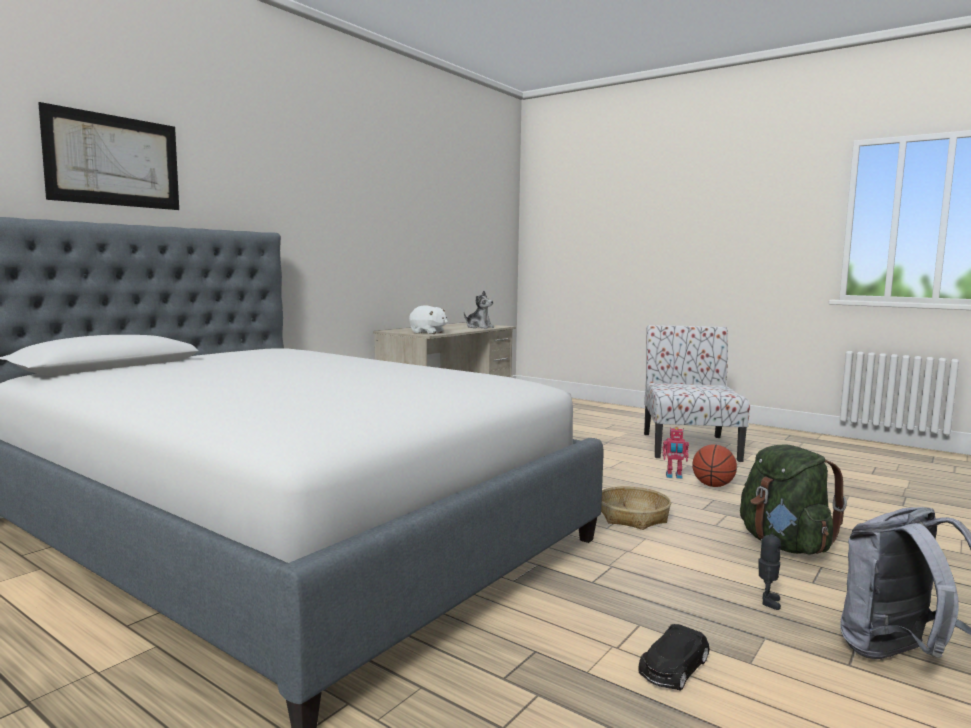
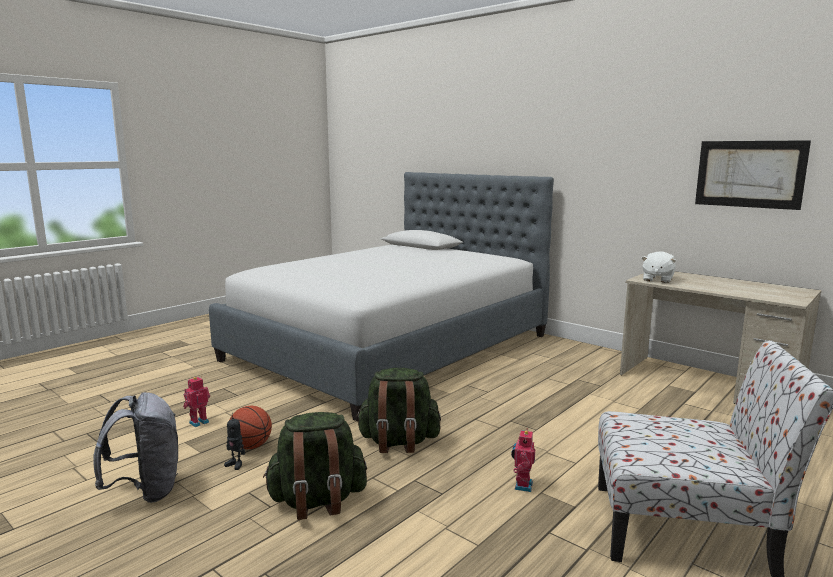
camera: 95 degrees right, 5 degrees up
(114, 160) = (470, 138): picture -> picture (749, 174)
(479, 327) = (754, 293): plush toy -> none
(633, 517) = (398, 442): basket -> green backpack
(673, 668) = (198, 422): black toy car -> toy robot
(712, 486) = (490, 504): basketball -> basketball (251, 446)

